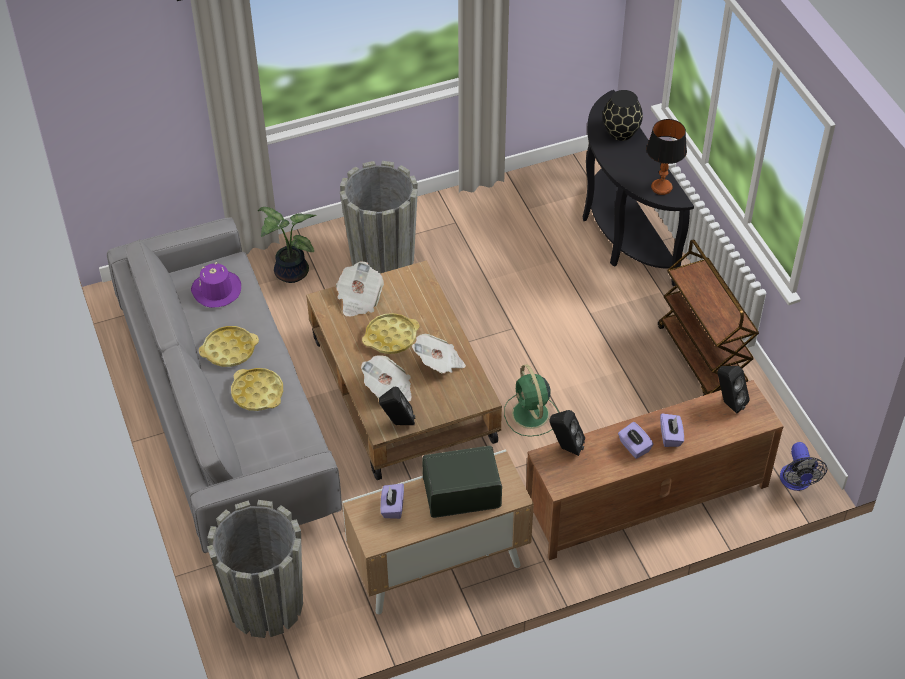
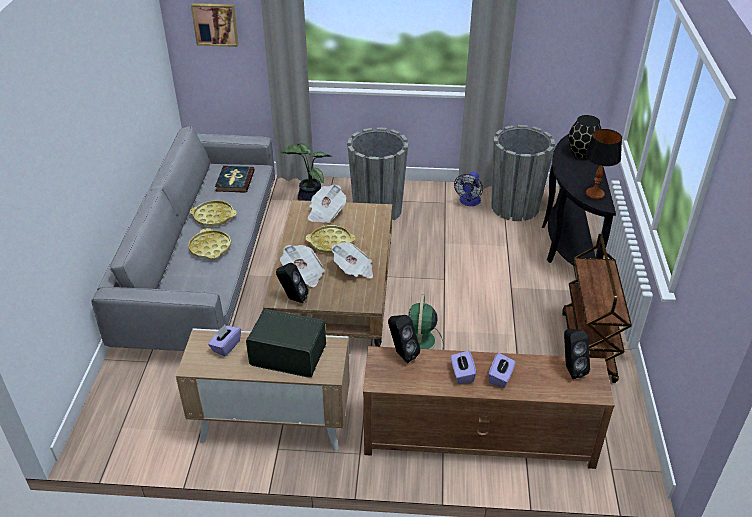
camera: 25 degrees right, 10 degrees down
(134, 101) = (215, 24): none -> picture
(216, 290) = (235, 181): purple hat -> book
(265, 605) = (126, 402): grey planter -> grey planter (514, 207)
(796, 482) = (625, 475): fan -> fan (469, 202)

